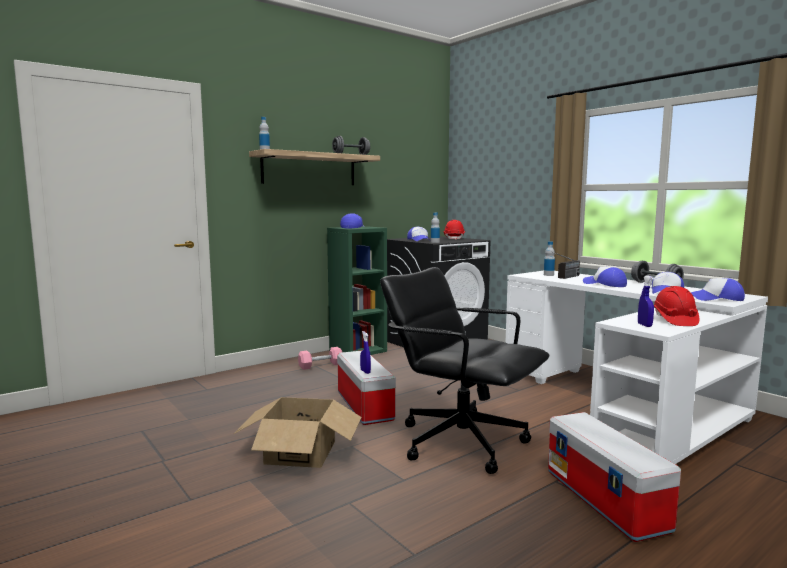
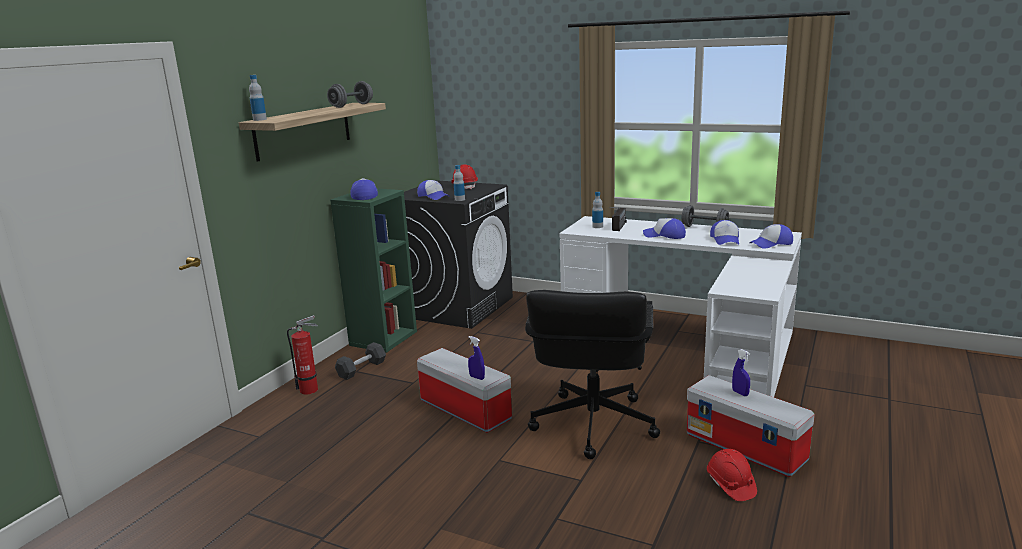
camera: 25 degrees left, 10 degrees up
(273, 370) = (311, 389): none -> fire extinguisher
(300, 452) = (456, 482): cardboard box -> none
(320, 365) = (361, 369): pink dumbbell -> black dumbbell
(461, 441) = (592, 424): black office chair -> black office chair turned 90 degrees counterclockwise
(644, 325) = (747, 289): blue spray bottle -> blue spray bottle (740, 393)
(674, 320) = (761, 277): red hard hat -> red hard hat (730, 485)

